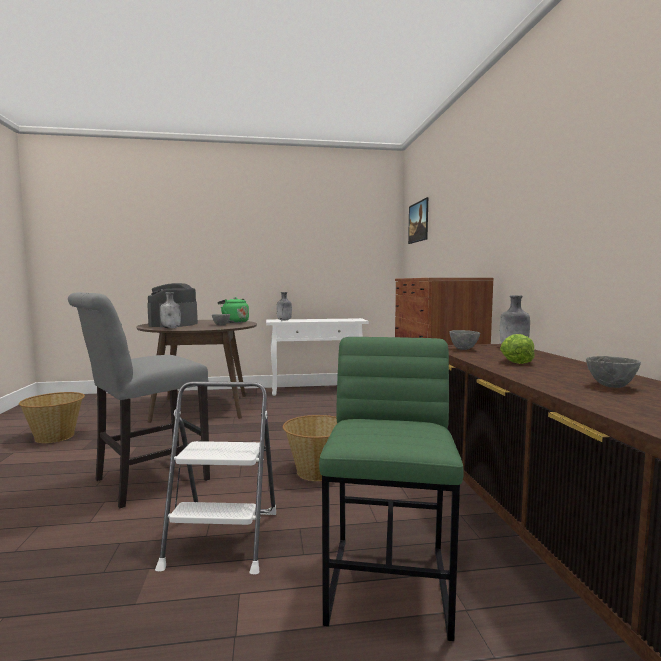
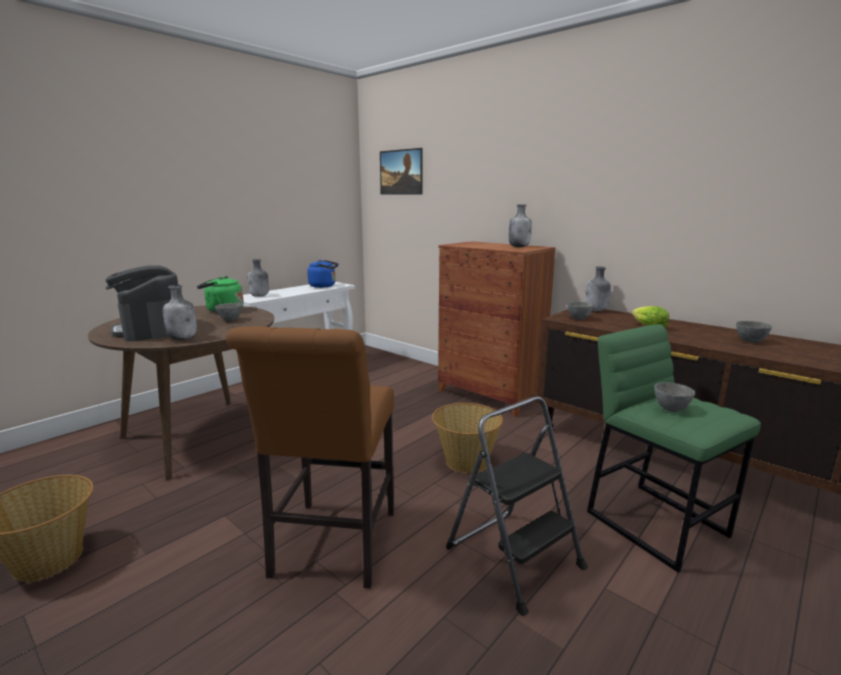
camera: 40 degrees left, 10 degrees up
(145, 481) = (331, 548): grey stool -> brown stool
(225, 535) = (510, 553): white step ladder -> black step ladder
(344, 319) = (324, 286): none -> blue kettle
(372, 425) = (670, 409): none -> grey bowl
(453, 277) = (519, 247): none -> grey bottle

